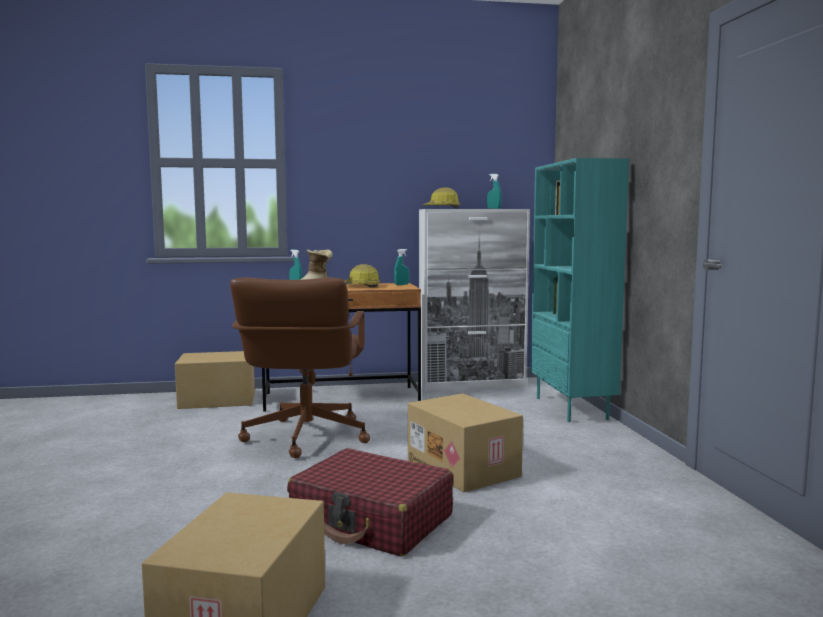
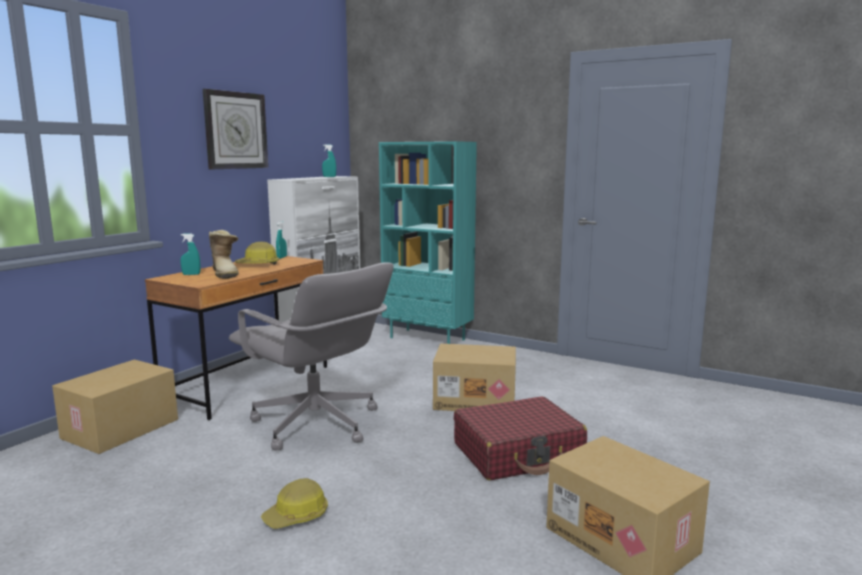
camera: 50 degrees left, 5 degrees up
(305, 437) = (316, 425): brown office chair -> grey office chair
(388, 162) = (235, 130): none -> wall clock
(441, 208) = (292, 178): hard hat -> hard hat (297, 516)

